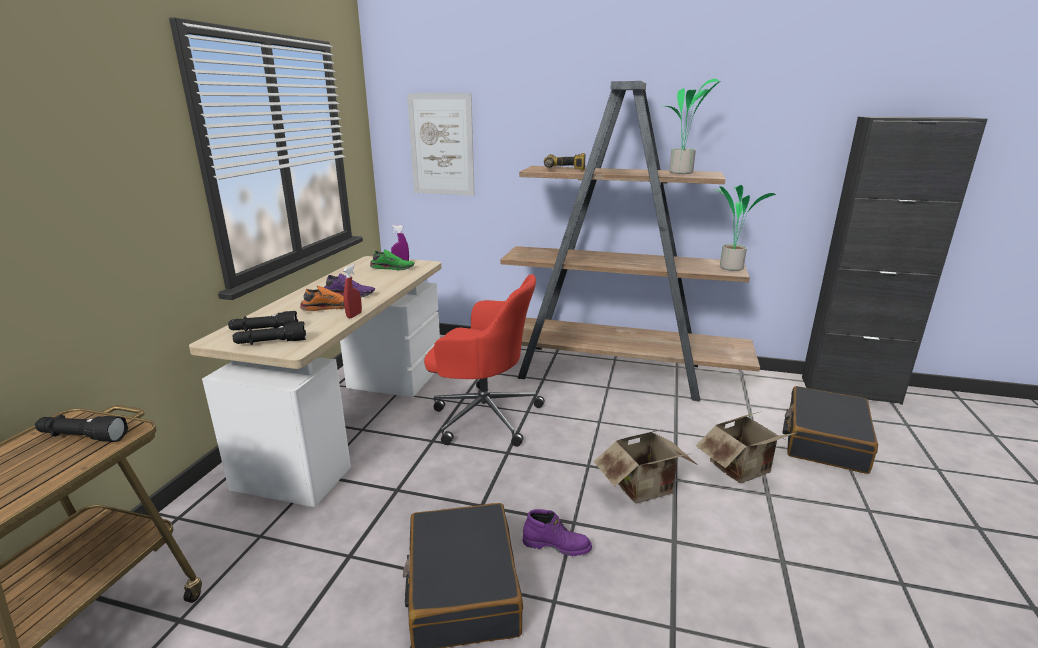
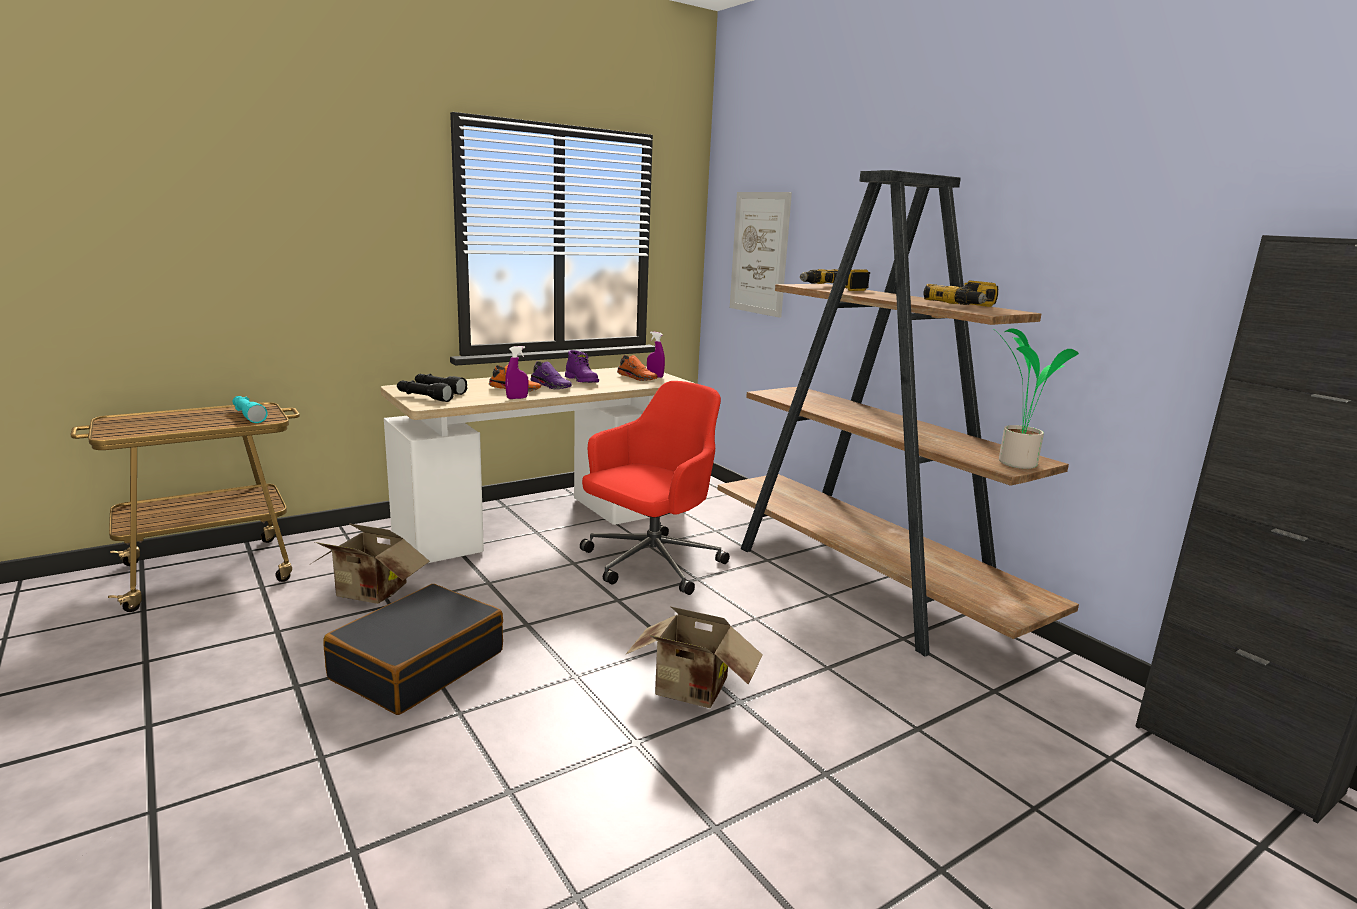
camera: 40 degrees right, 5 degrees down
(82, 437) = (248, 416): black flashlight -> turquoise flashlight
(354, 315) = (517, 398): red spray bottle -> purple spray bottle
(393, 268) = (638, 378): green shoe -> orange shoe
(483, 415) = (650, 564): red office chair -> red office chair turned 105 degrees counterclockwise
(557, 545) = (531, 682): purple boot -> purple boot (582, 381)
(682, 173) = (967, 306): potted plant -> power drill
(744, 470) = (843, 739): cardboard box -> cardboard box (370, 594)
(824, 440) = (1038, 778): black suitcase -> none

